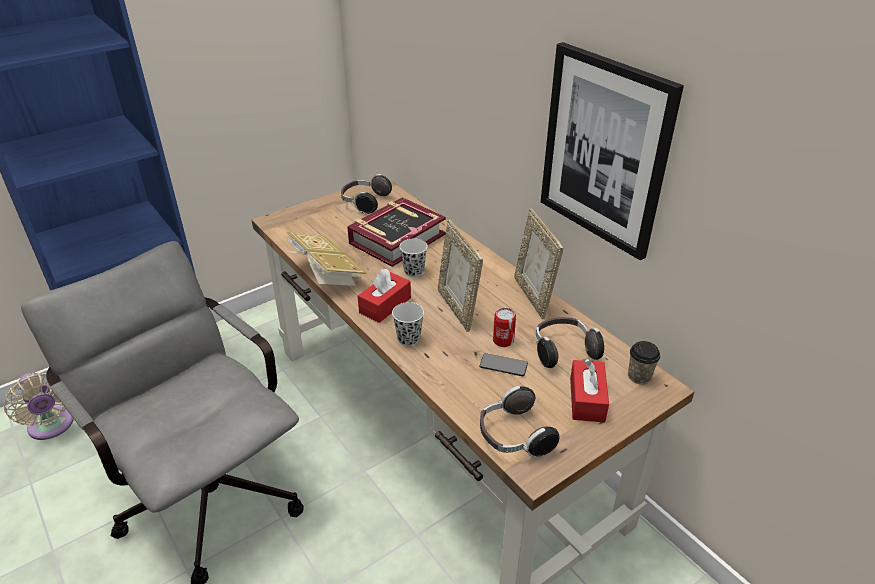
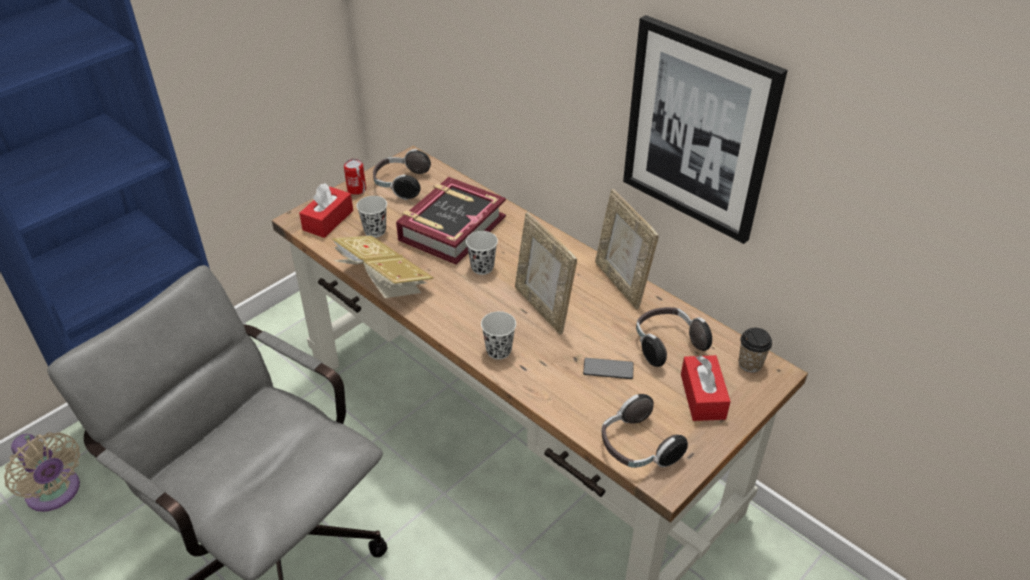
camera: 10 degrees left, 5 degrees up
(332, 235) = (375, 231): none -> white cup
(385, 305) = (461, 313): red tissue box -> red tissue box (328, 220)
(503, 340) = (601, 340): can -> can (356, 189)

